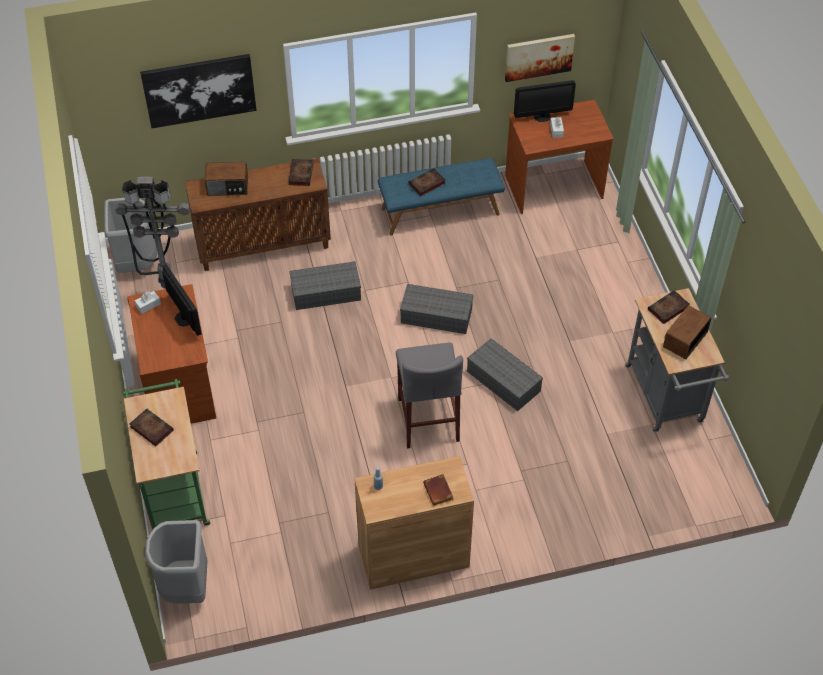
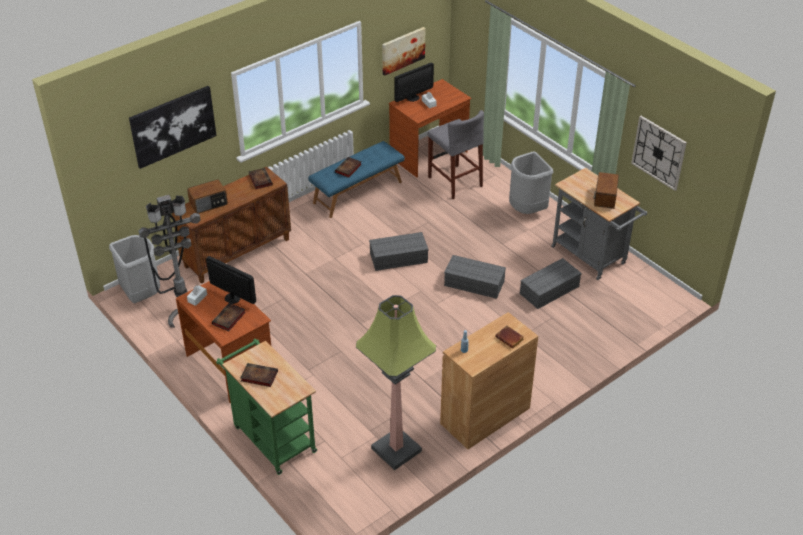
camera: 25 degrees left, 10 degrees down
(186, 587) = (326, 501): grey trash can -> grey trash can (526, 210)
(292, 557) = (395, 450): none -> floor lamp
(327, 292) = (306, 268): grey storage box -> grey storage box (549, 289)
(428, 419) = (436, 325): grey stool -> grey stool (455, 181)
(668, 309) = (581, 183): book -> book (228, 319)
(758, 313) = (658, 152): none -> wall clock

